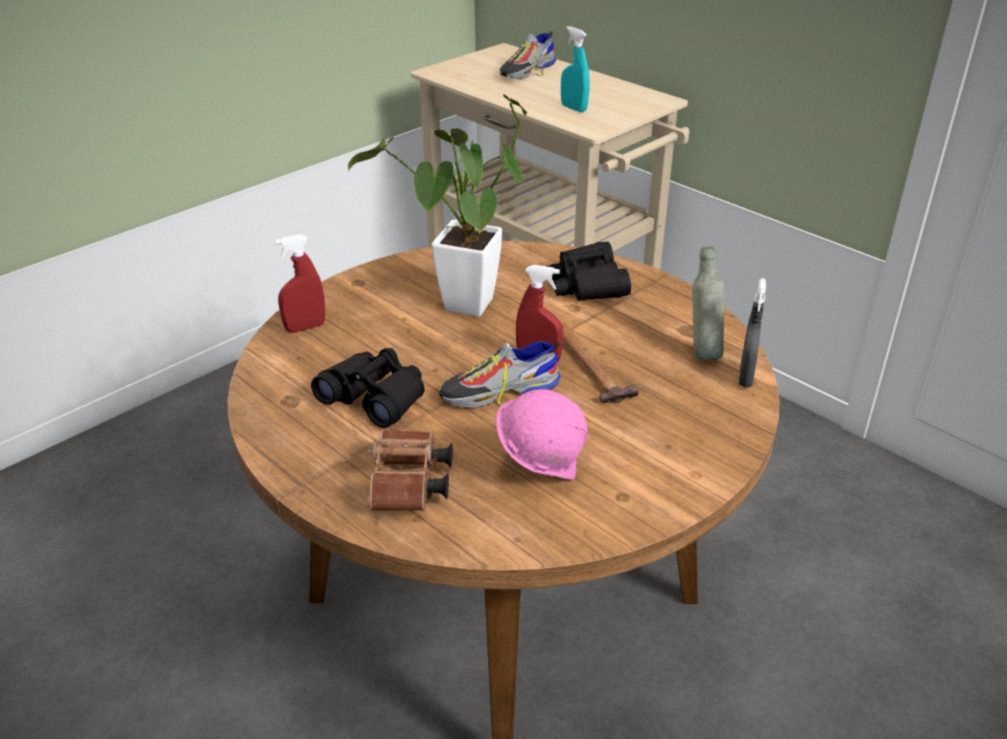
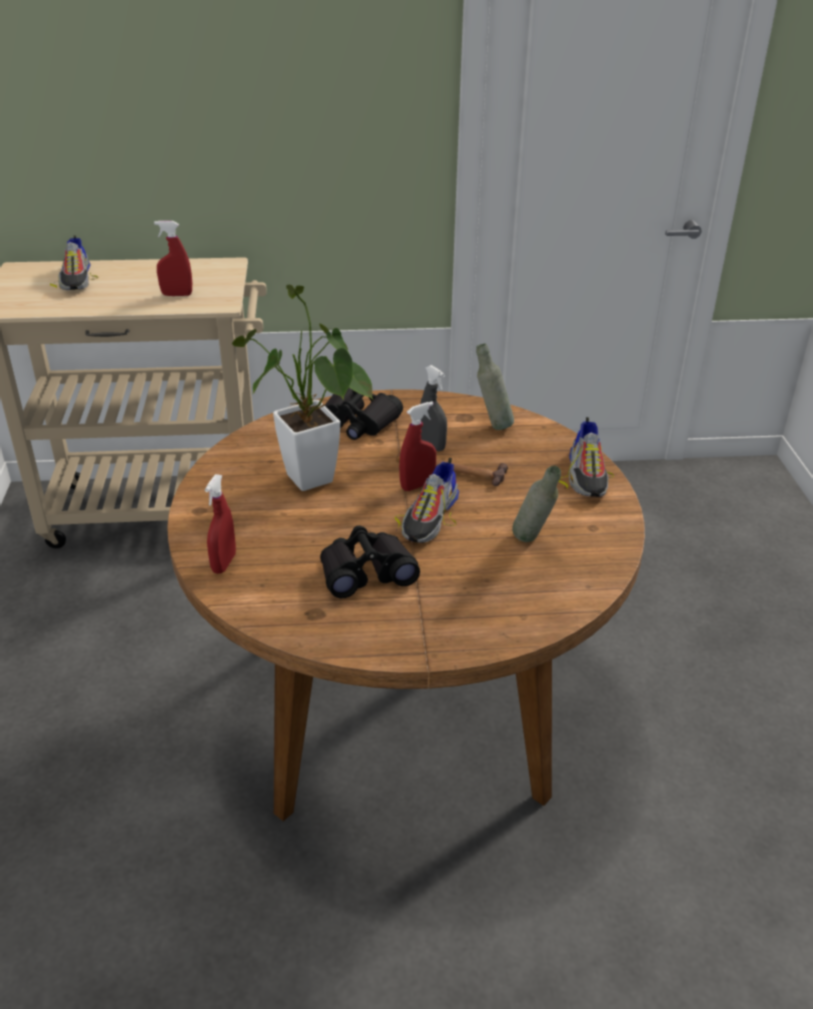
camera: 50 degrees left, 0 degrees up
(409, 487) = (487, 604): brown binoculars -> none
(541, 469) = (532, 543): pink hard hat -> grey bottle
(573, 108) = (177, 295): turquoise spray bottle -> red spray bottle
(713, 449) = (587, 474): none -> shoe
(745, 377) = (536, 426): grey spray bottle -> grey spray bottle (432, 445)

